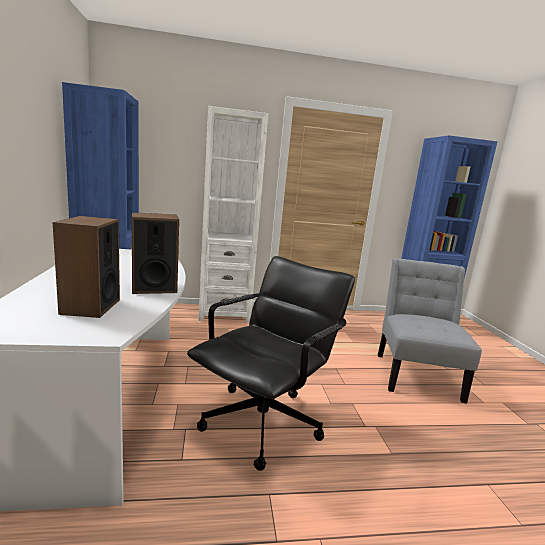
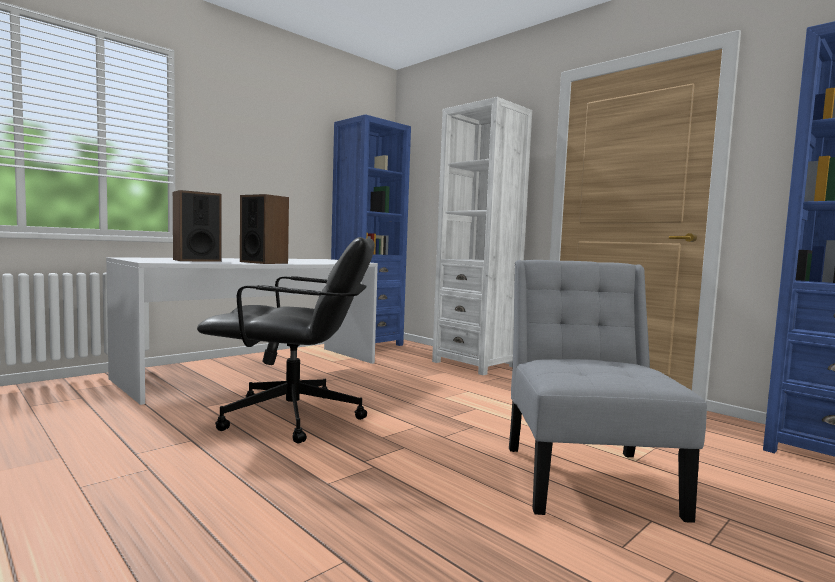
camera: 55 degrees right, 10 degrees down
(416, 374) = (585, 476): grey chair -> grey chair turned 60 degrees counterclockwise

